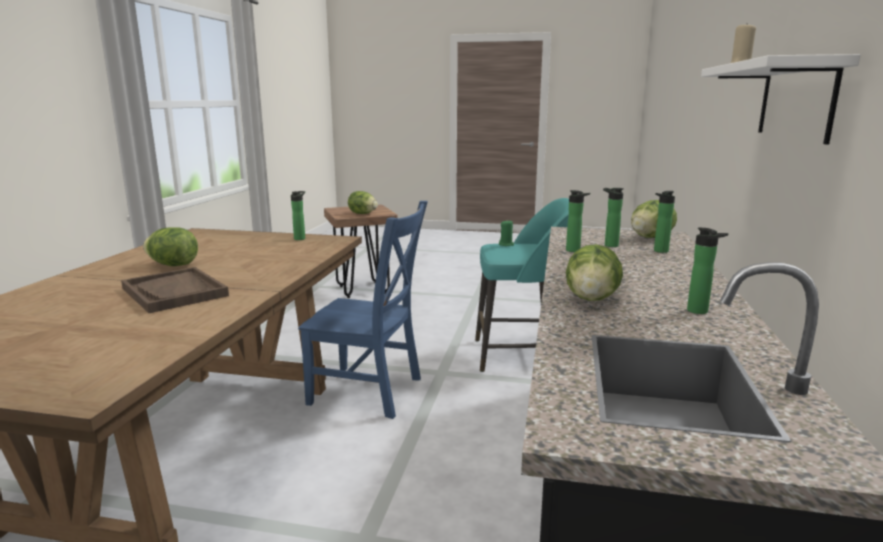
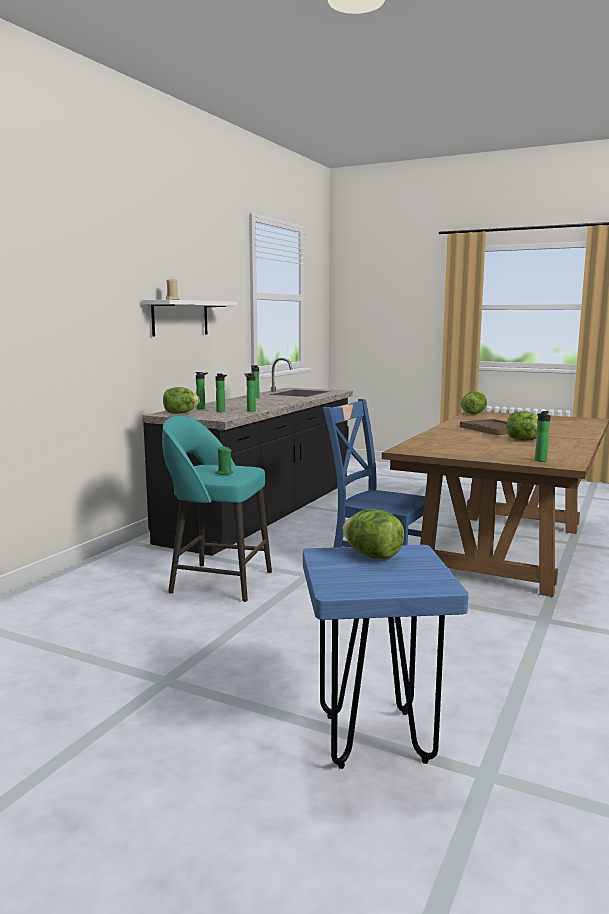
camera: 165 degrees left, 5 degrees down
(300, 238) = (441, 453): bottle -> bottle (540, 461)
(362, 290) = (374, 738): brown stool -> blue stool
(591, 299) = (287, 400): lettuce -> lettuce (474, 414)

